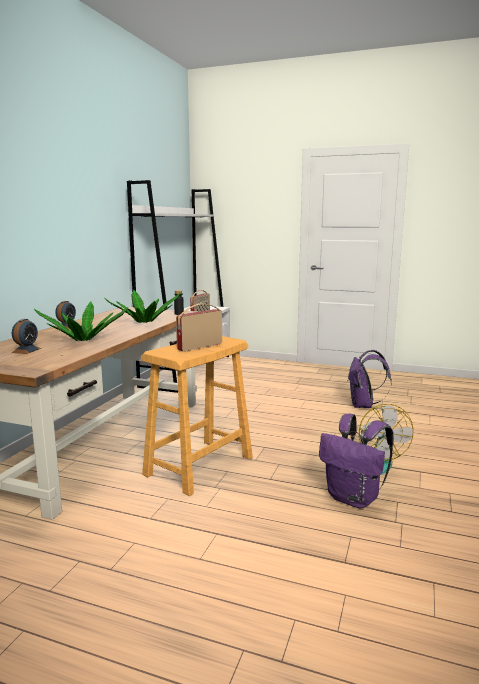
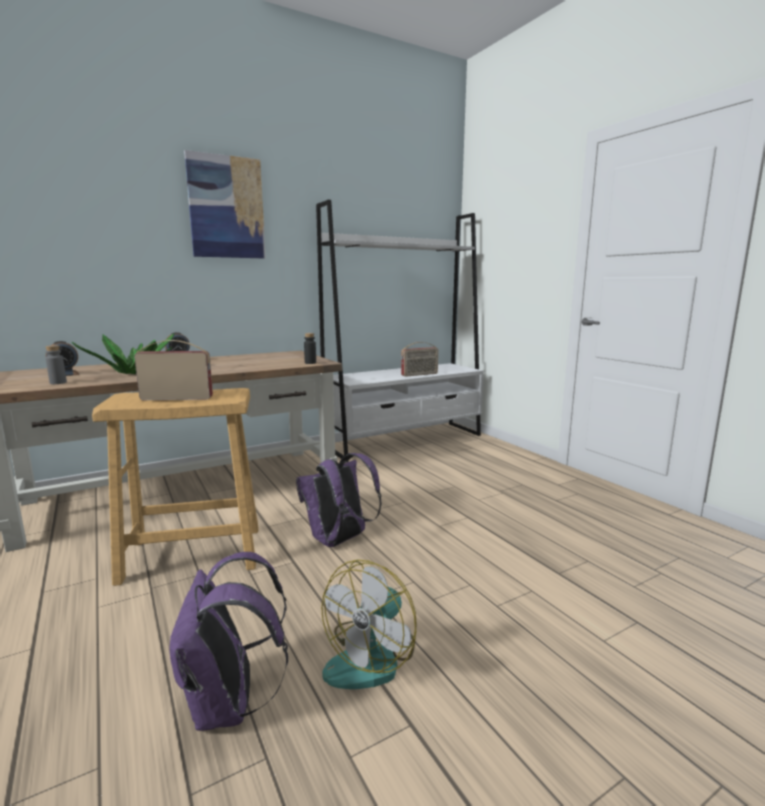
camera: 40 degrees right, 0 degrees up
(62, 355) = (58, 383): none -> grey bottle
(75, 184) = (226, 207): none -> picture
(144, 322) = (246, 366): potted plant -> none
(363, 405) = (538, 557): purple backpack -> purple backpack (339, 540)

